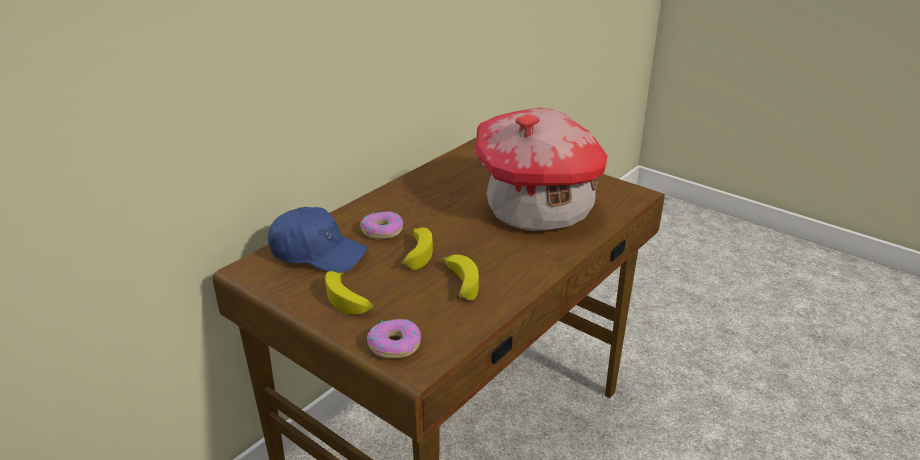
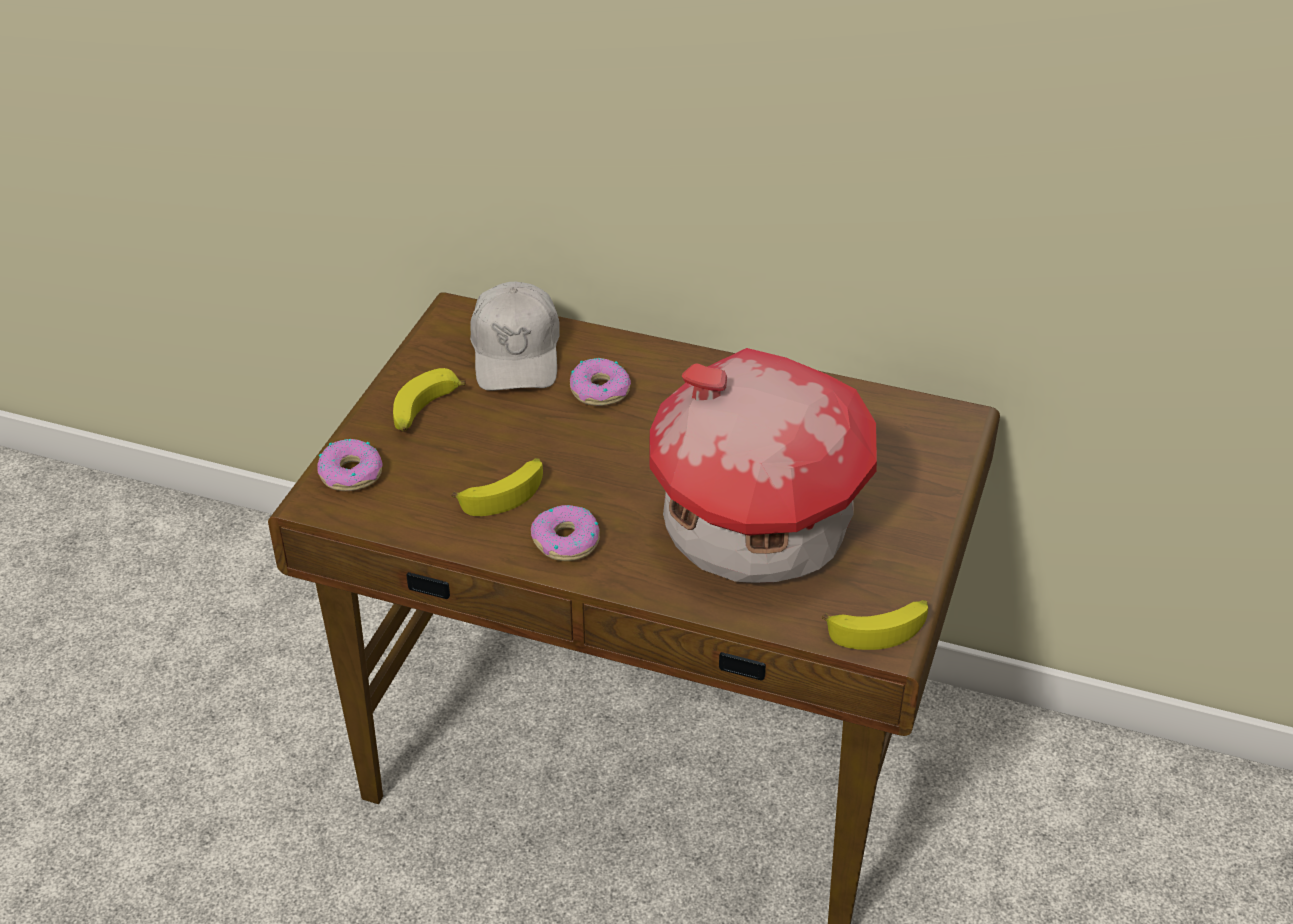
camera: 70 degrees right, 10 degrees up
(317, 253) = (516, 353): blue cap -> white cap
(416, 253) = (559, 436): banana -> banana (879, 629)
(518, 268) = (566, 541): none -> donut

